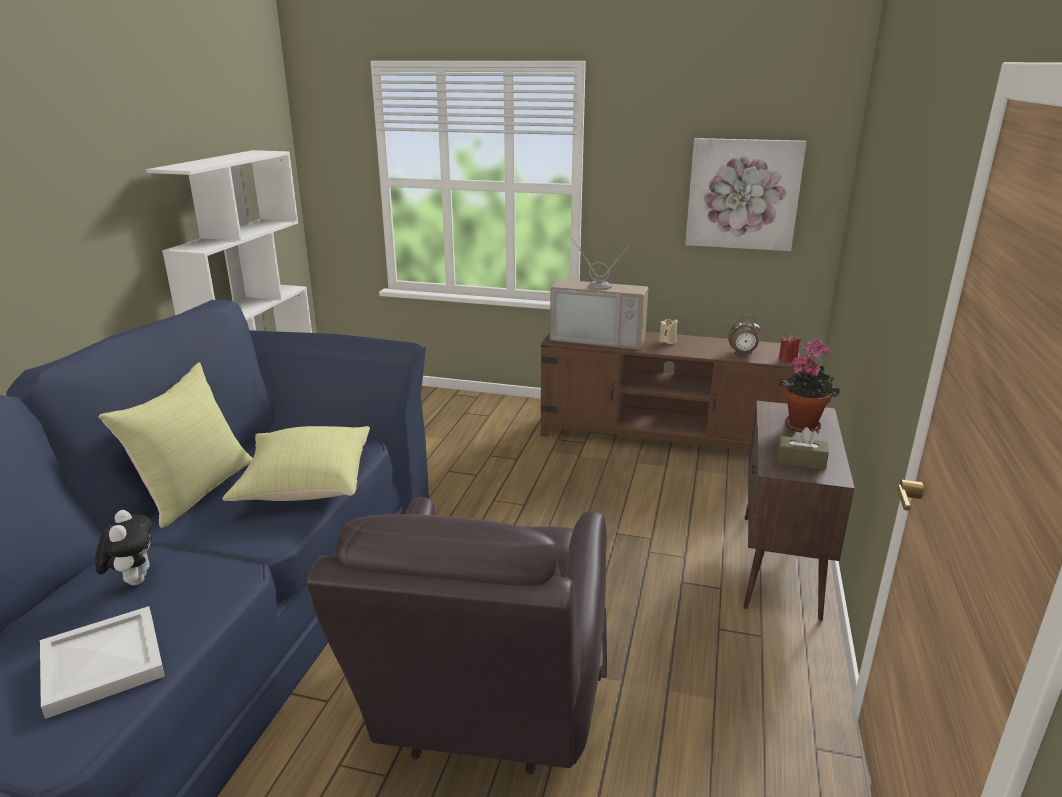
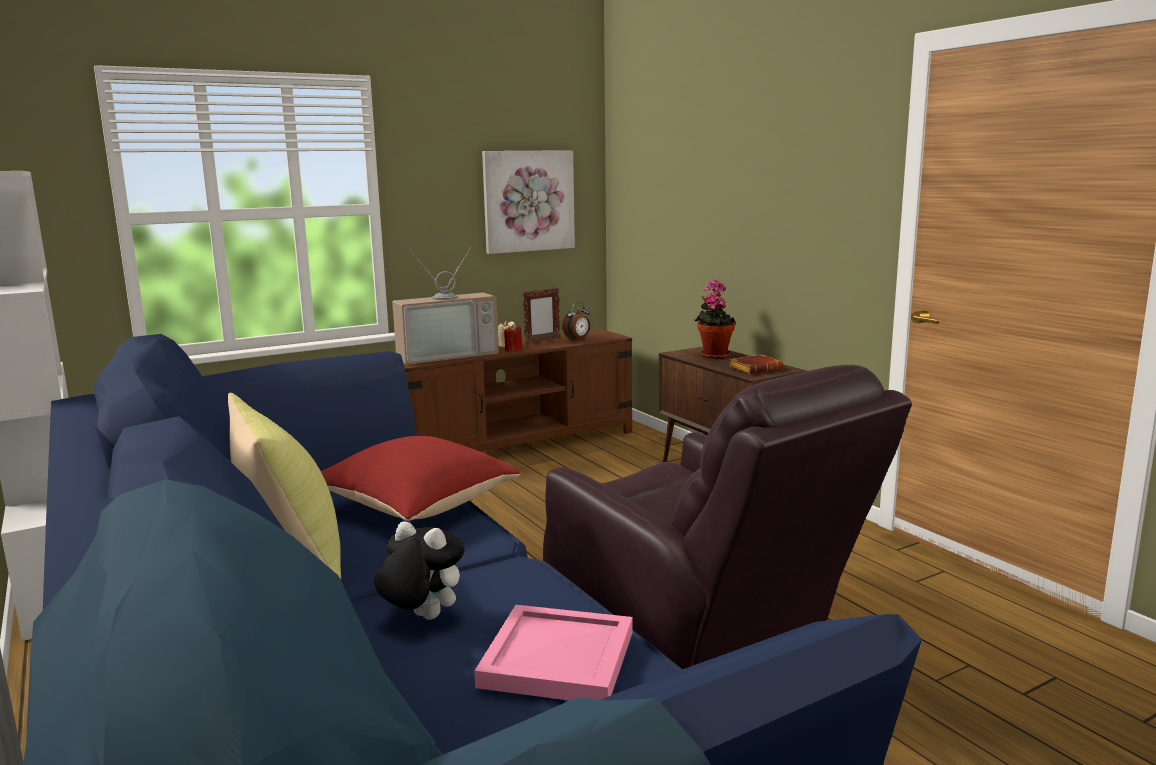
camera: 45 degrees left, 10 degrees down
(100, 663) = (555, 660): white tray -> pink tray
(305, 485) = (412, 507): yellow pillow -> red pillow
(706, 346) = (542, 341): none -> picture frame
(787, 359) = (614, 336): red candle -> red candle (513, 350)
(800, 461) = (755, 369): brown tissue box -> brown book

